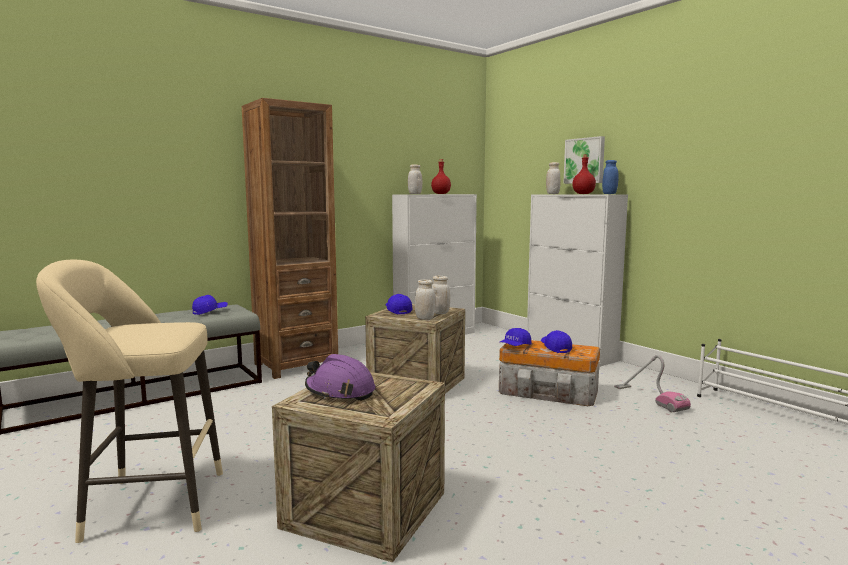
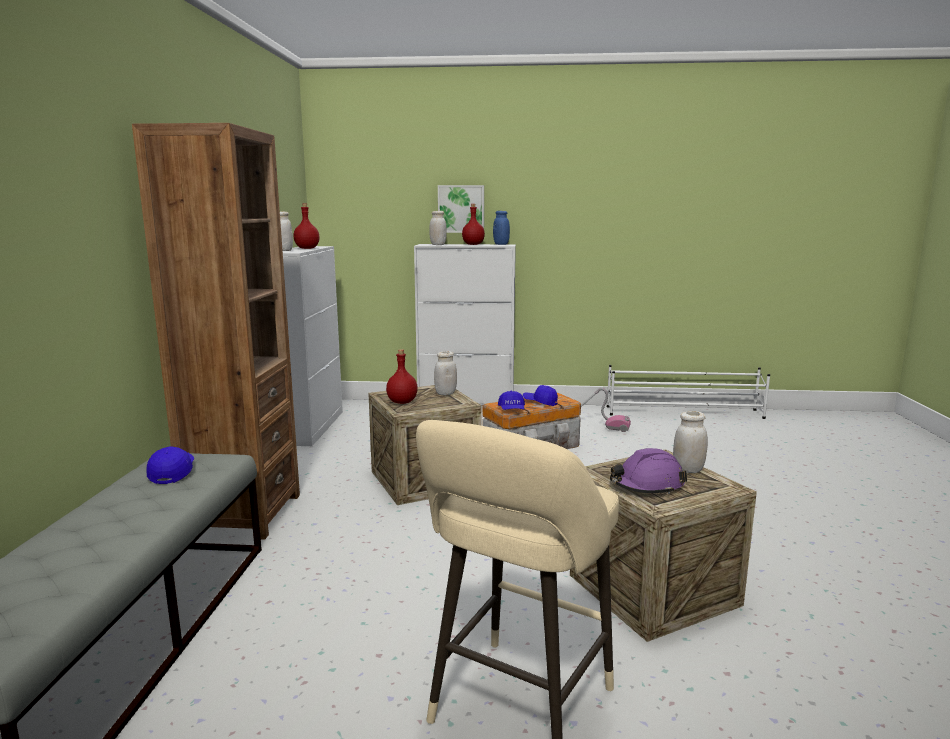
camera: 50 degrees left, 5 degrees up
(398, 311) = (402, 402): blue cap -> red bottle
(424, 318) = (455, 403): white jar -> white jar (688, 470)

